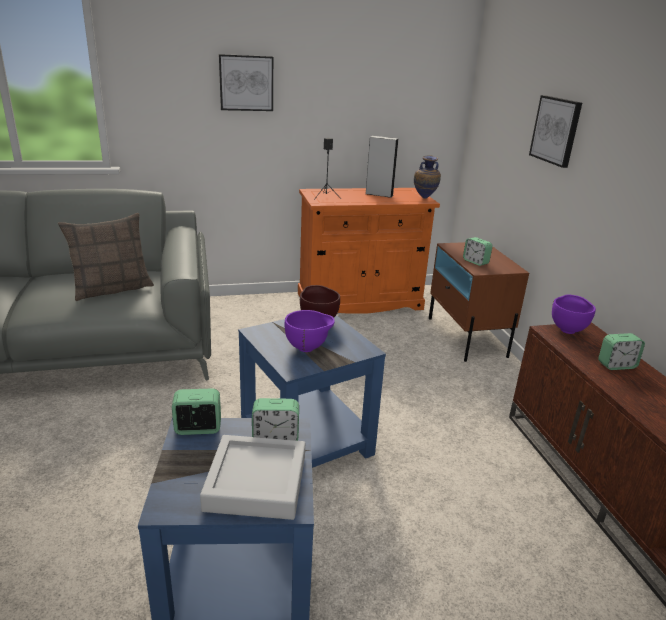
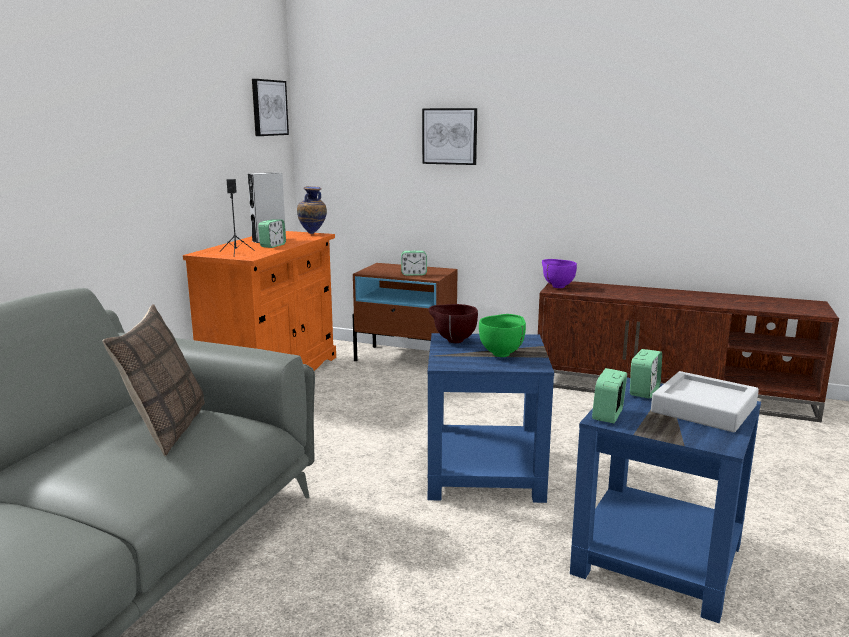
camera: 55 degrees left, 10 degrees down
(246, 83) = (113, 120): picture -> picture (269, 108)
(308, 348) = (502, 354): purple bowl -> green bowl
(616, 365) = (617, 290): alarm clock -> alarm clock (273, 246)

